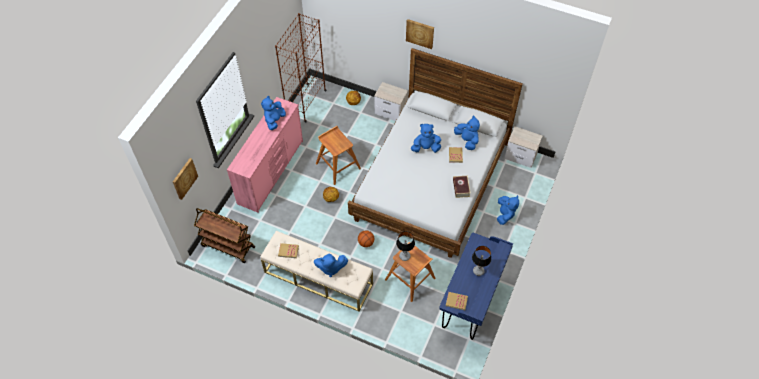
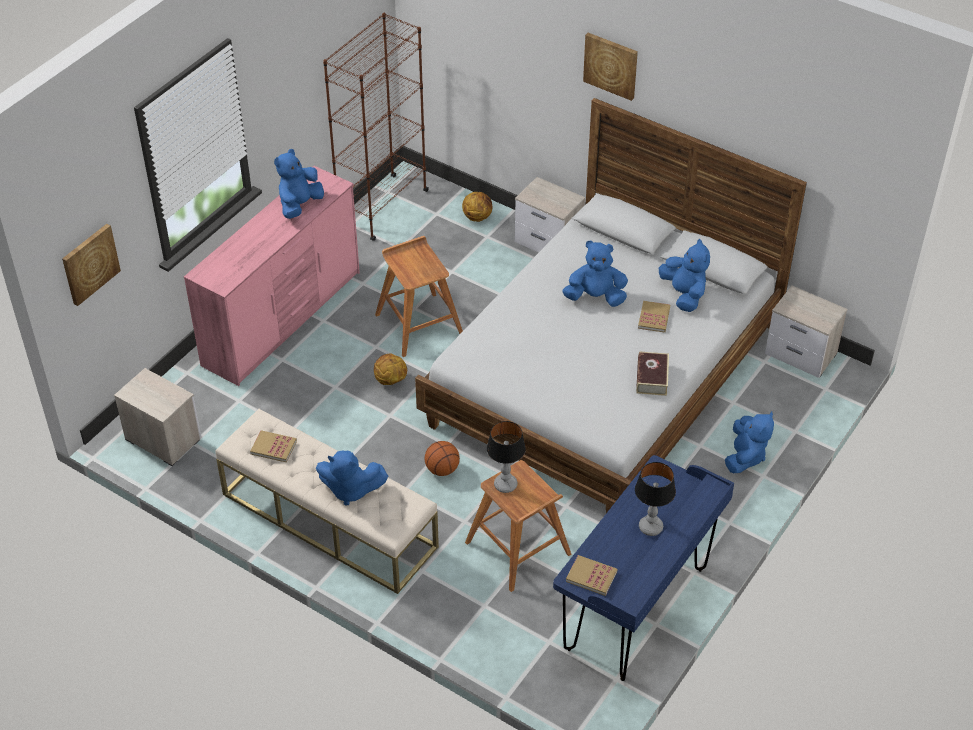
camera: 10 degrees right, 10 degrees down
(227, 246) = (162, 438): brown cart -> nightstand

